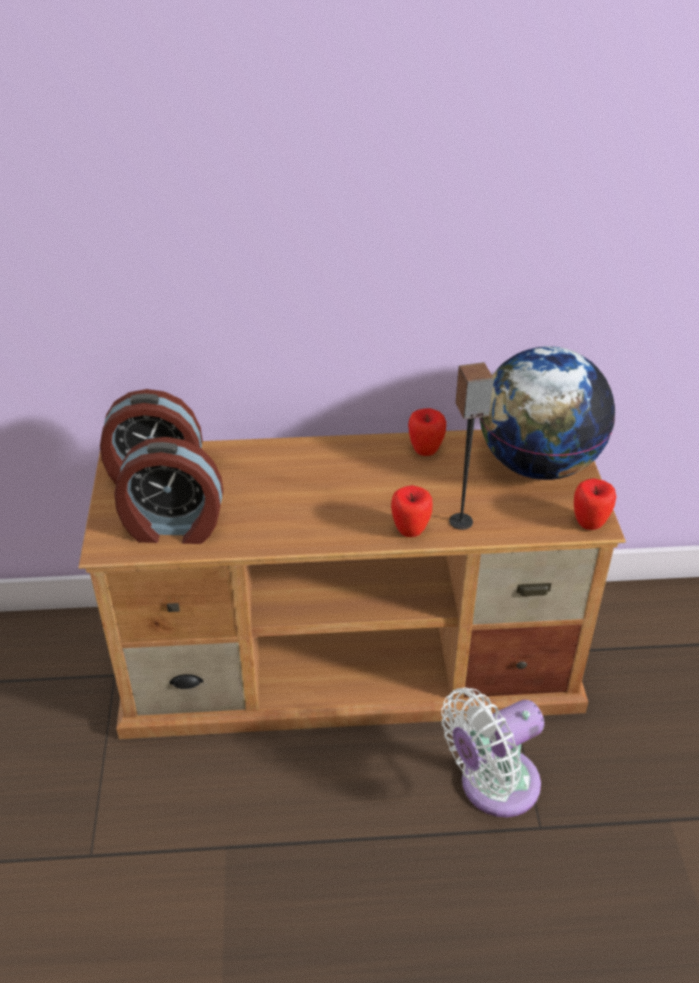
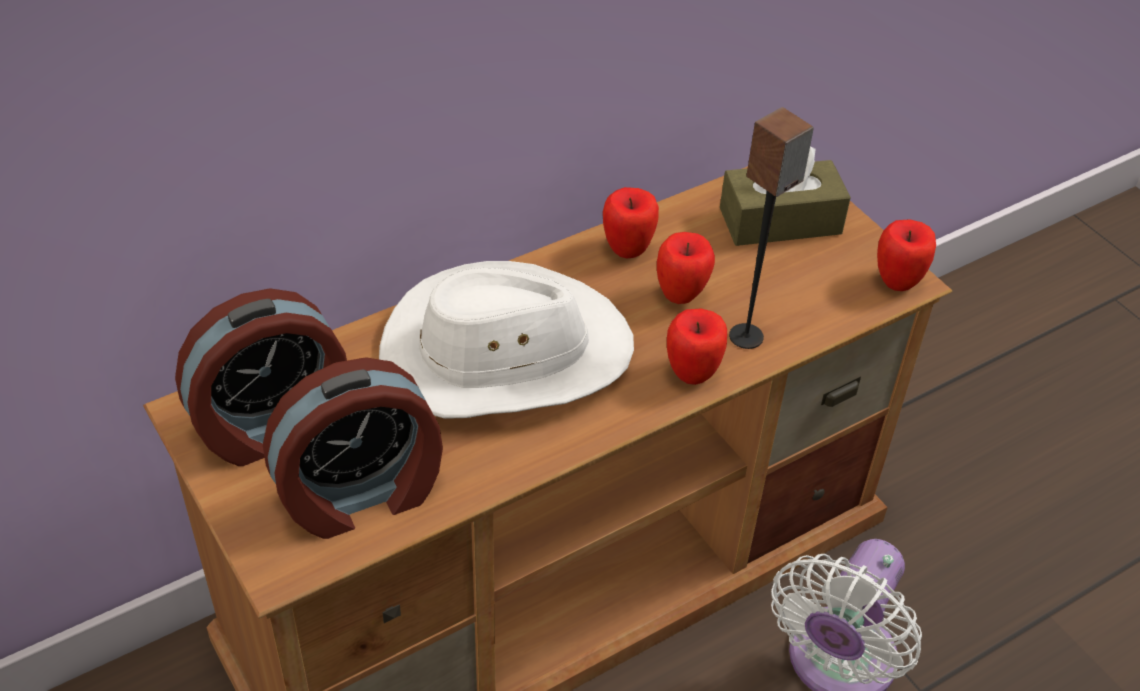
camera: 30 degrees left, 5 degrees up
(307, 482) = (504, 353): none -> white hat
(438, 486) = (681, 295): none -> apple
(537, 464) = (780, 221): globe -> brown tissue box

